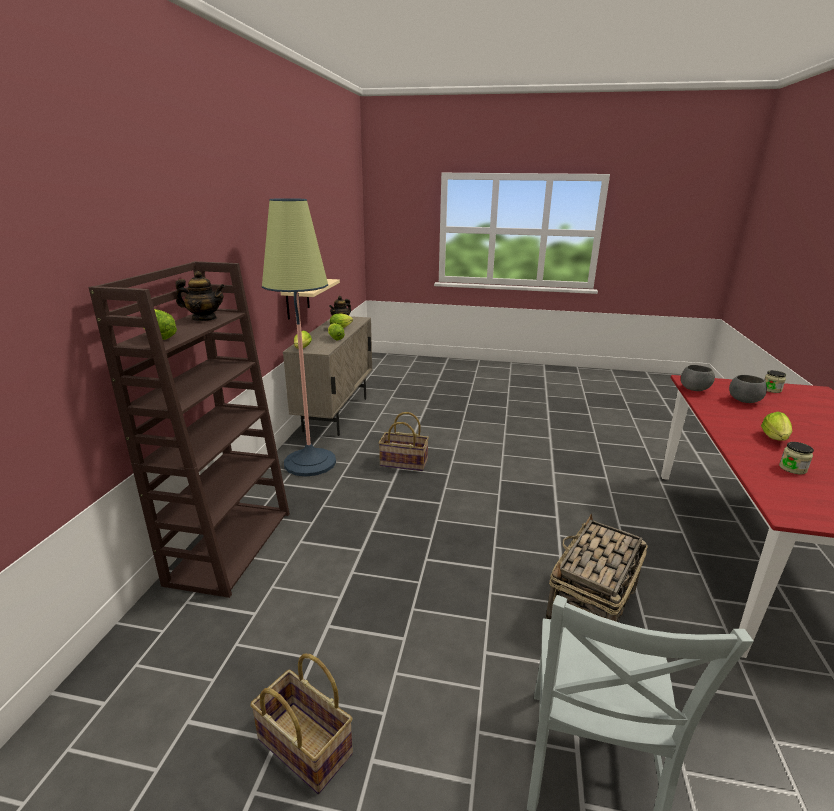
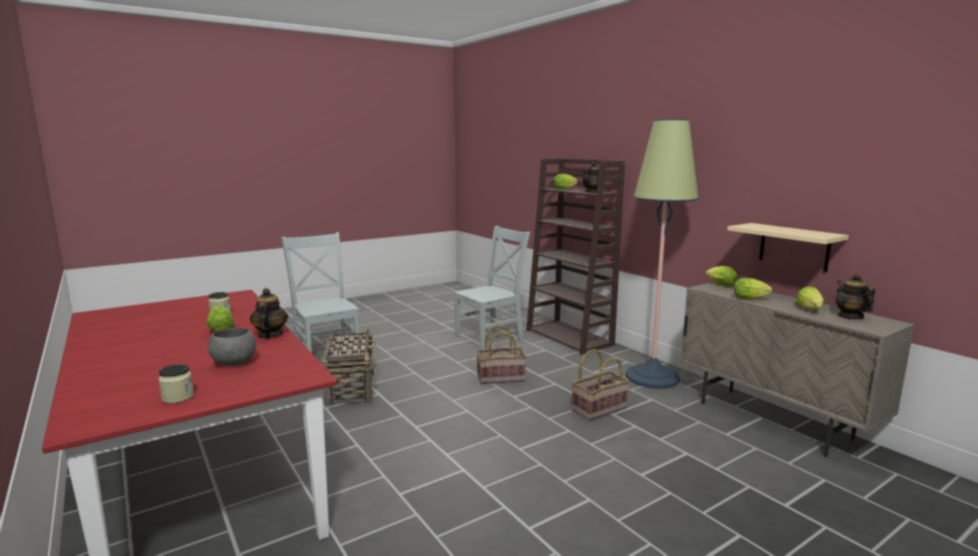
camera: 135 degrees right, 10 degrees down
(293, 614) = (491, 336): none -> grey chair
(303, 747) = (430, 325): basket -> basket (501, 377)
(694, 390) = (298, 361): grey bowl -> none
(720, 418) = (270, 335): none -> teapot

